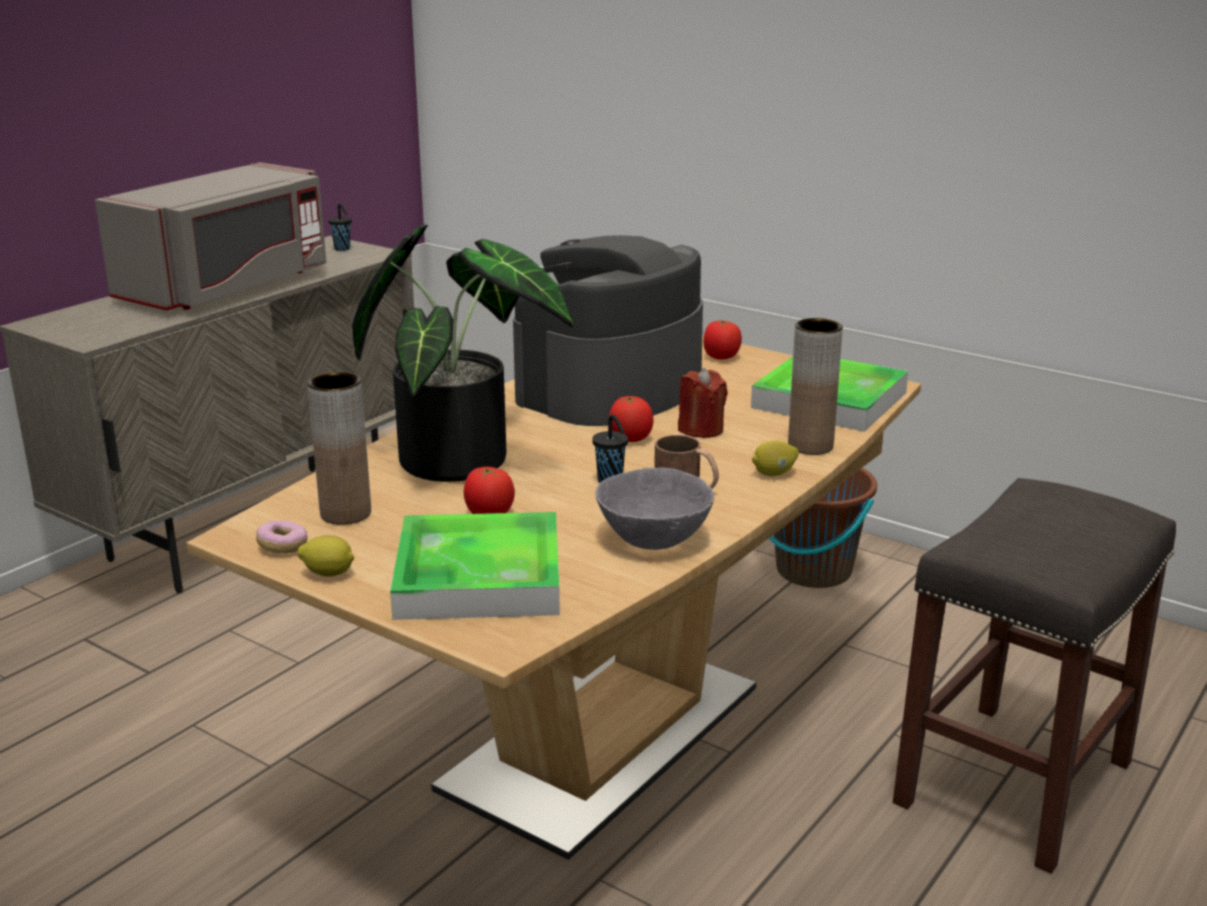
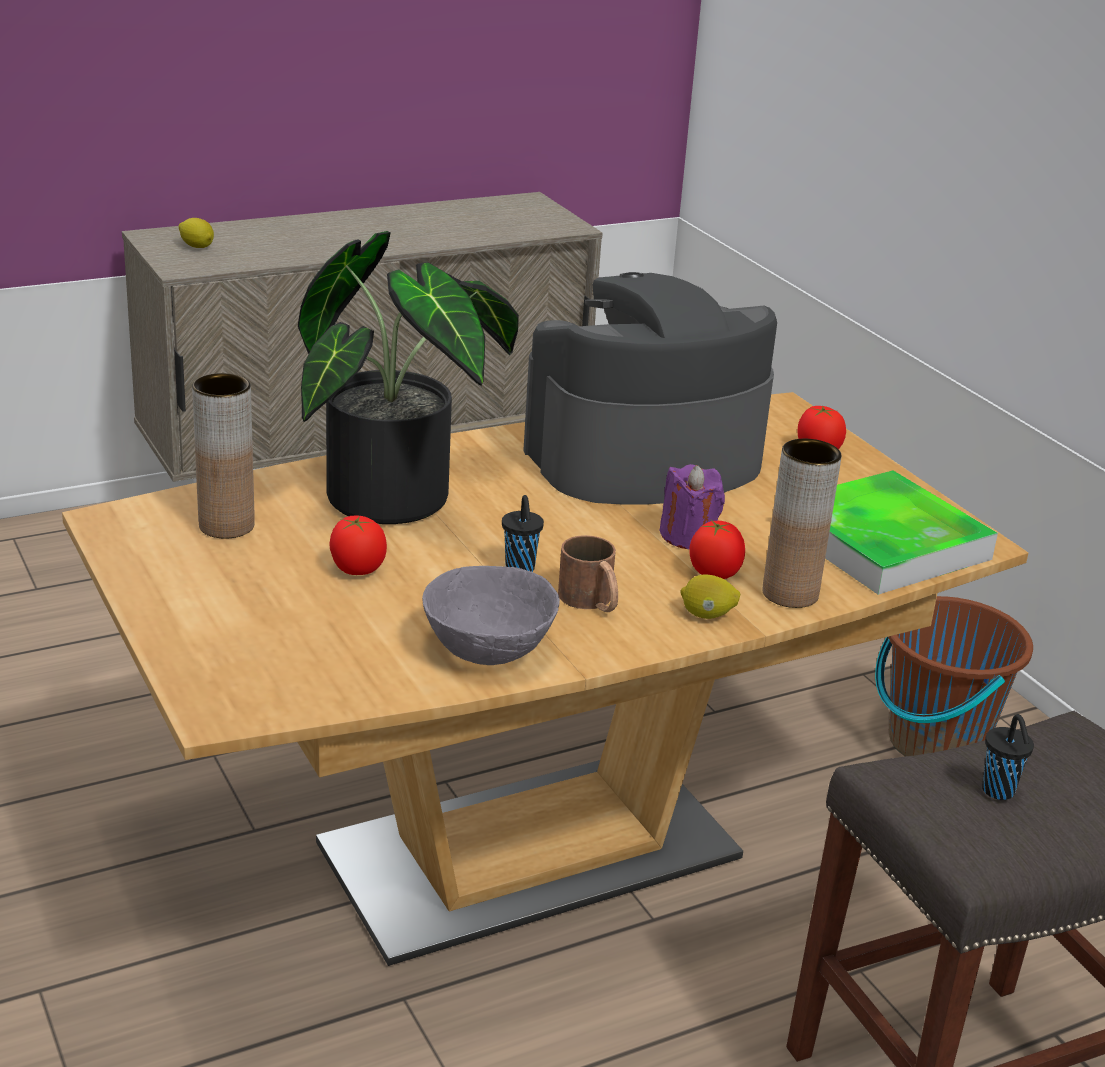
camera: 25 degrees right, 5 degrees up
(228, 287) = (369, 235): grey microwave -> none
(283, 547) = (135, 544): donut -> none
(328, 573) = (145, 585): lemon -> lemon (197, 246)
(343, 249) = (534, 212): black cup -> black cup (999, 792)
(479, 576) = (274, 634): tray -> none
(630, 439) = (597, 525): tomato -> tomato (714, 573)
(701, 429) = (688, 536): red candle -> purple candle

